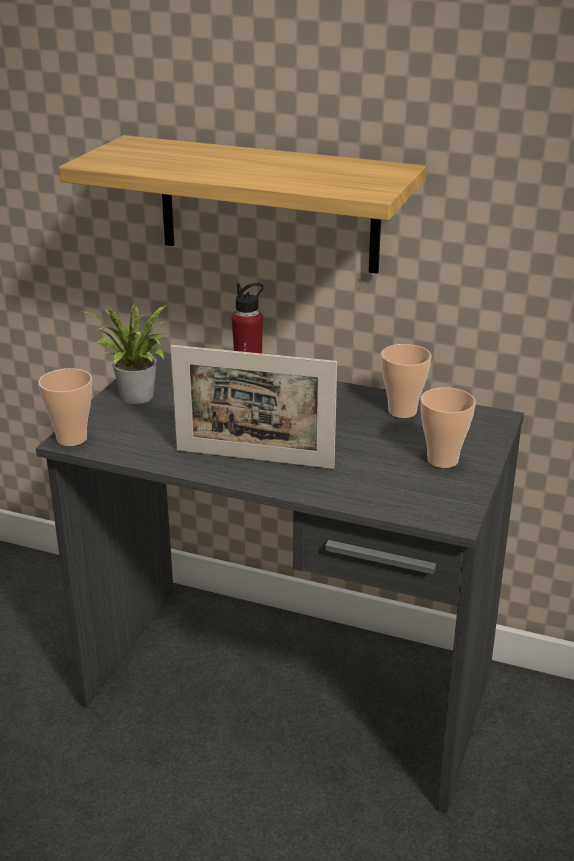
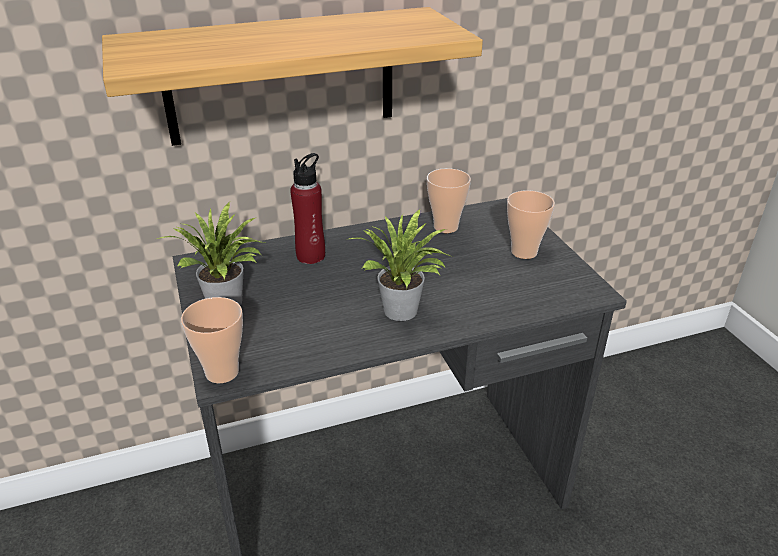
camera: 40 degrees left, 5 degrees up
(254, 459) = (403, 313): picture frame -> potted plant

